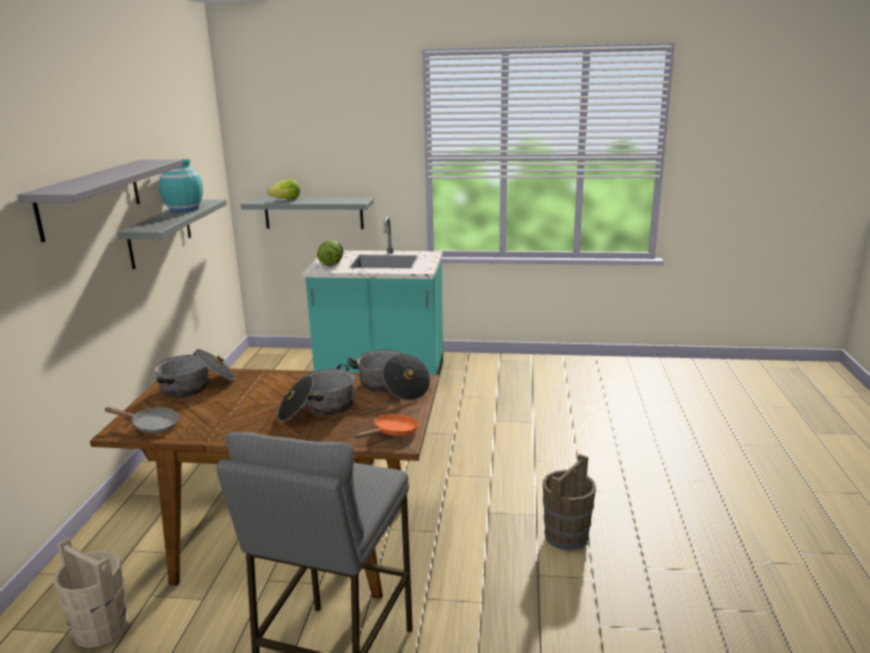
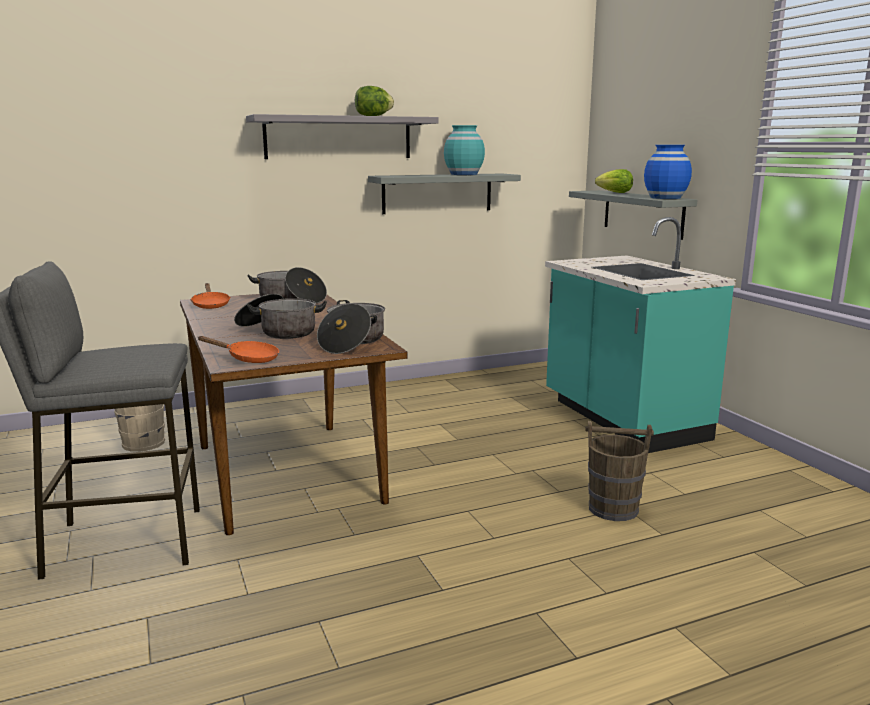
camera: 60 degrees right, 5 degrees down
(151, 426) = (210, 304): grey frying pan -> orange frying pan
(331, 264) = (589, 262): lettuce -> lettuce (373, 116)
(351, 200) = (665, 198): none -> blue vase
(566, 536) = (416, 624): brown bucket -> brown bucket (613, 509)

